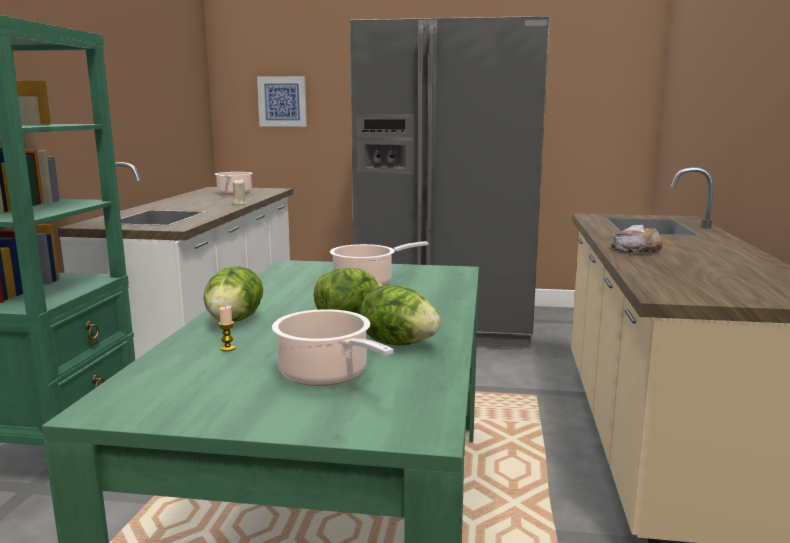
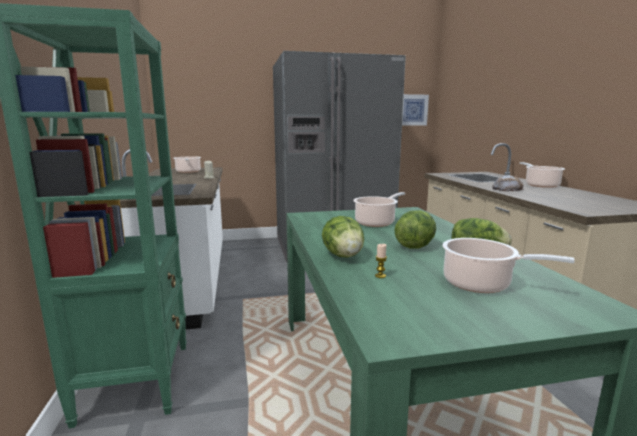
camera: 20 degrees left, 0 degrees up
(282, 101) = (206, 108): picture -> picture (413, 110)
(721, 246) = (540, 185): none -> cooking pot

